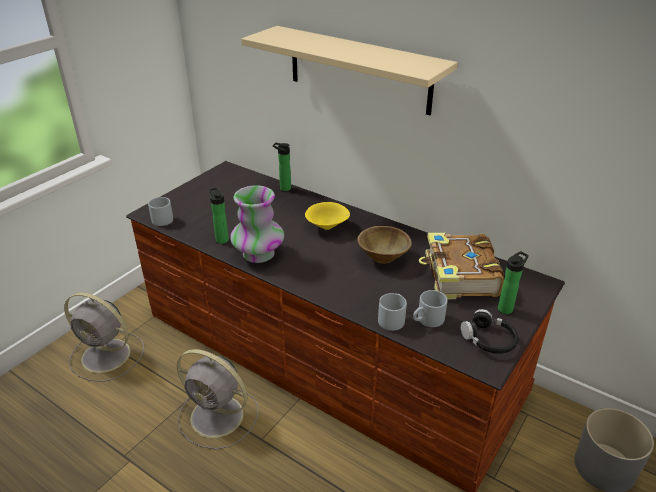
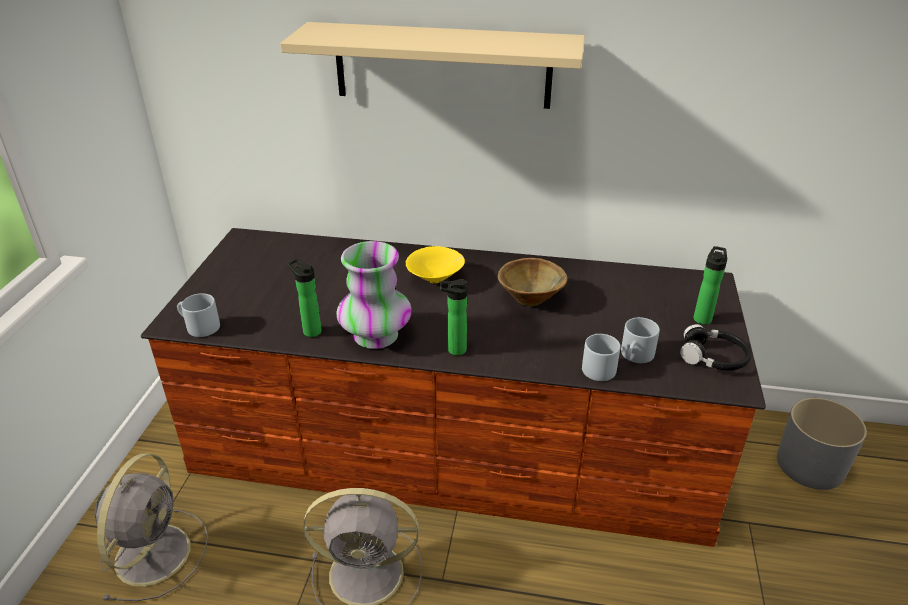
camera: 25 degrees left, 0 degrees up
(108, 356) = (154, 551): grey fan -> grey fan turned 75 degrees counterclockwise
(283, 188) = (341, 245): bottle -> bottle (453, 350)
(459, 276) = (628, 297): book -> none

